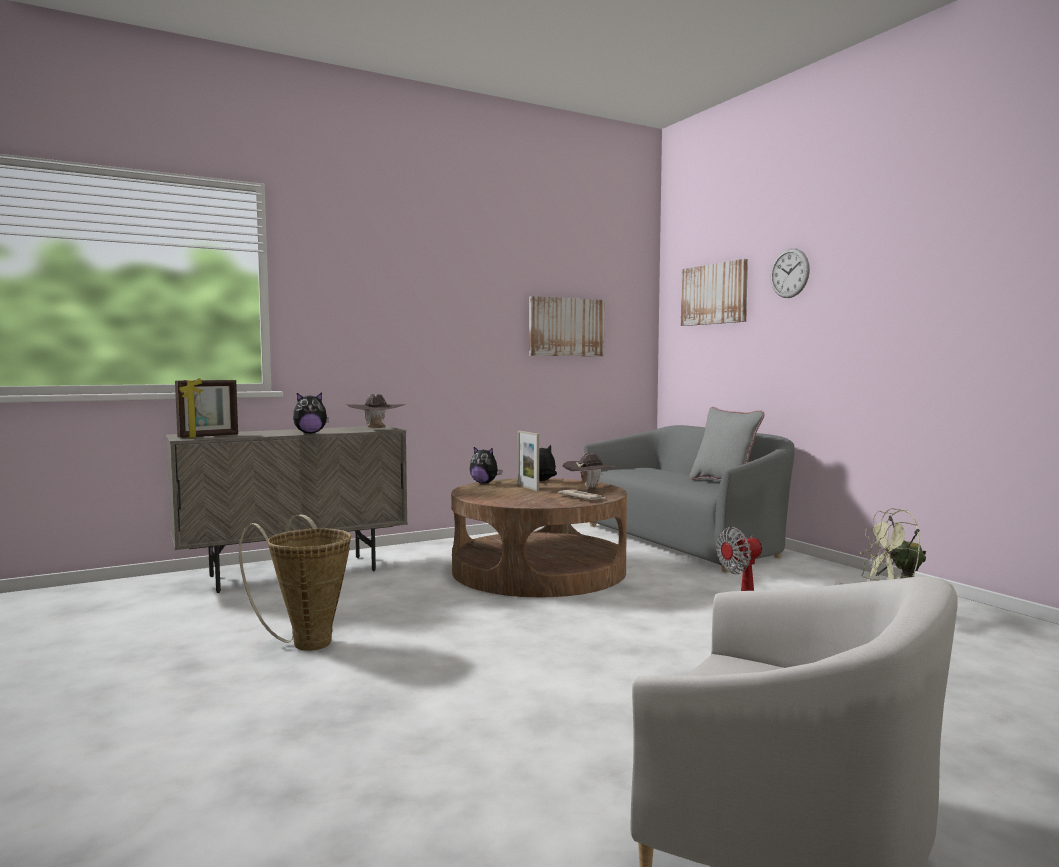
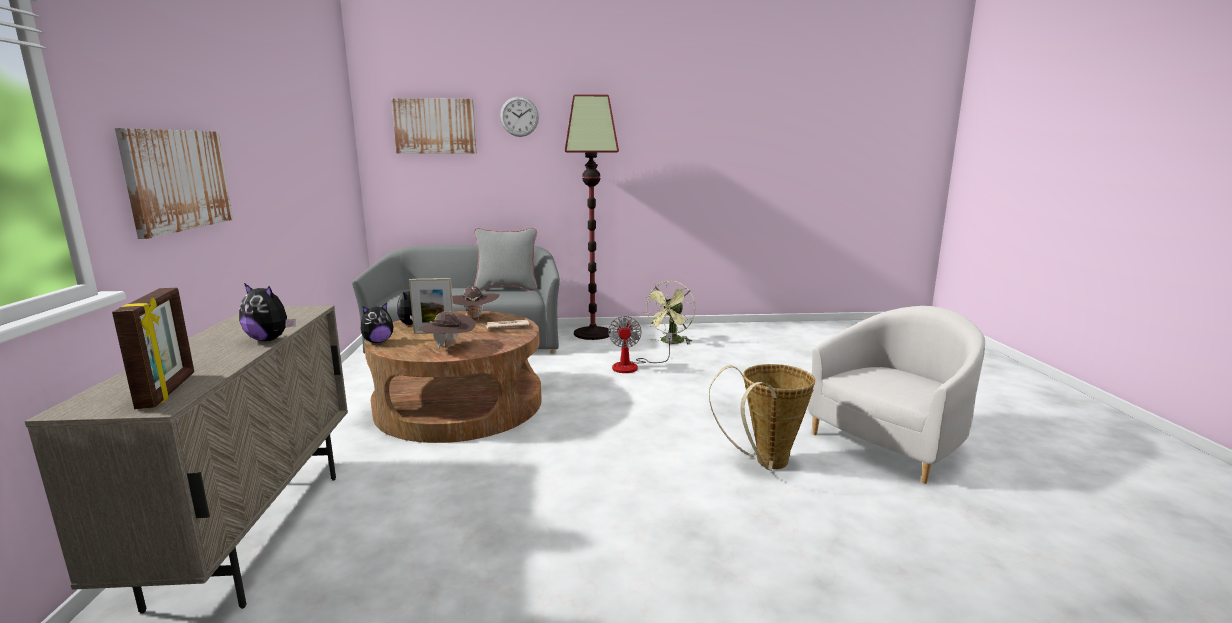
camera: 65 degrees left, 10 degrees up
(307, 641) = (517, 548): basket -> basket (765, 464)
(310, 433) = (269, 339): plush toy -> plush toy turned 105 degrees clockwise
(376, 429) = (295, 313): brown hat -> brown hat (448, 348)
(566, 327) = (315, 158): picture -> picture (177, 180)
(827, 574) = (593, 333): none -> floor lamp

